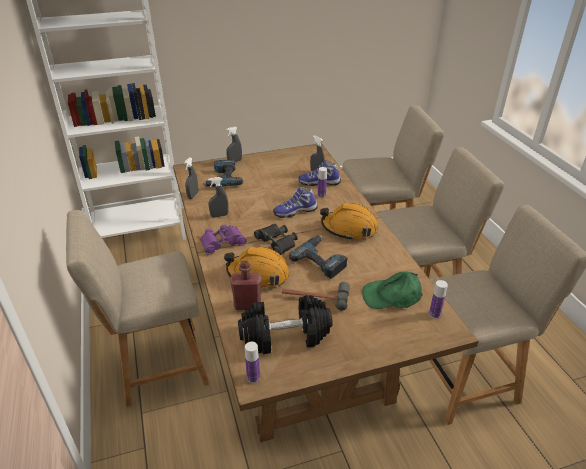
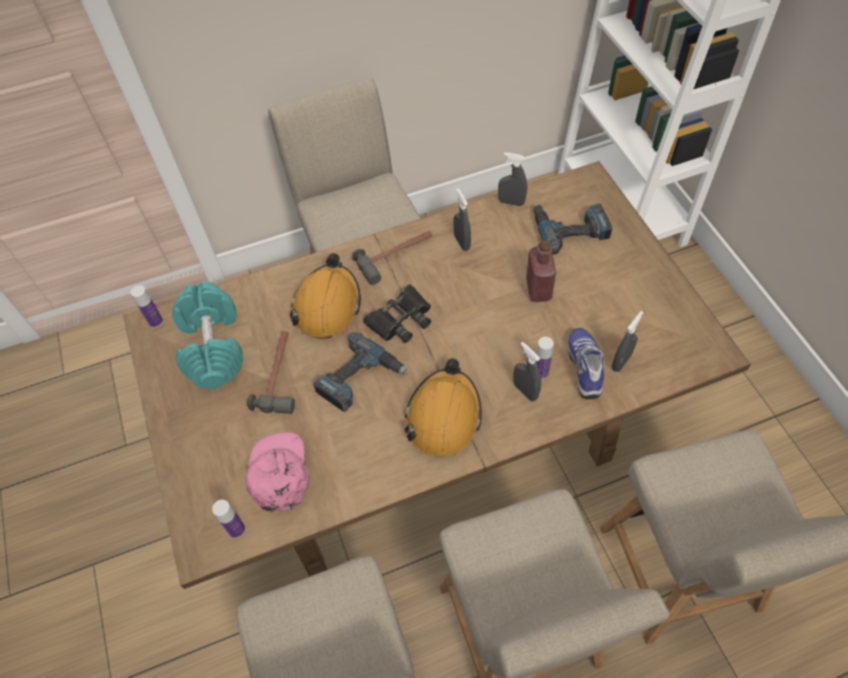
camera: 90 degrees right, 20 degrees up
(222, 242) = (396, 256): purple binoculars -> hammer
(234, 162) = (630, 236): grey spray bottle -> grey spray bottle (525, 391)
(247, 305) = (269, 301): red bottle -> red bottle (538, 289)
(285, 336) = (212, 346): black dumbbell -> turquoise dumbbell
(295, 211) = (485, 336): shoe -> none
(392, 296) = (278, 473): green cap -> pink cap

